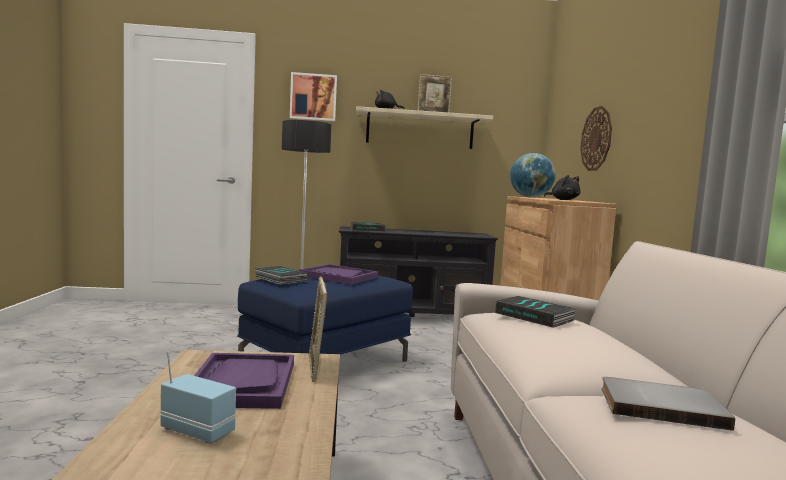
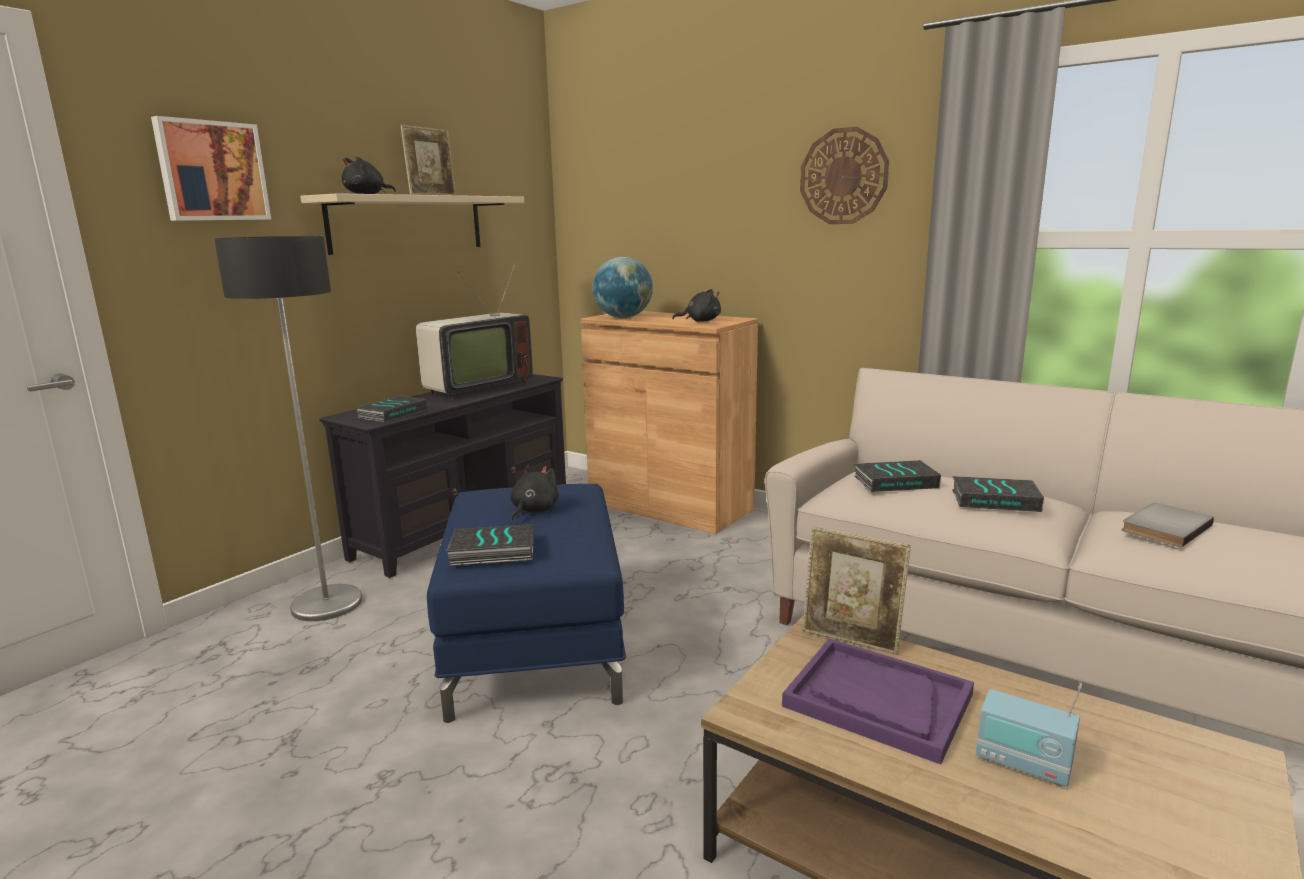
camera: 50 degrees left, 10 degrees up
(198, 431) = (1022, 764): radio -> radio turned 120 degrees counterclockwise
(338, 276) = (533, 511): purple tray -> black plush toy
(437, 232) = (474, 388): none -> television
(570, 343) = (995, 500): none -> book
(596, 139) = (695, 235): wall clock -> wall clock (843, 176)

